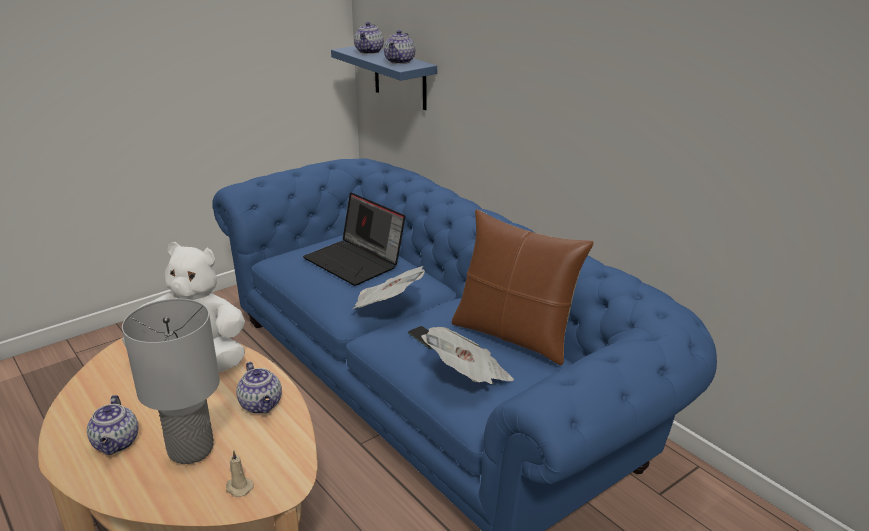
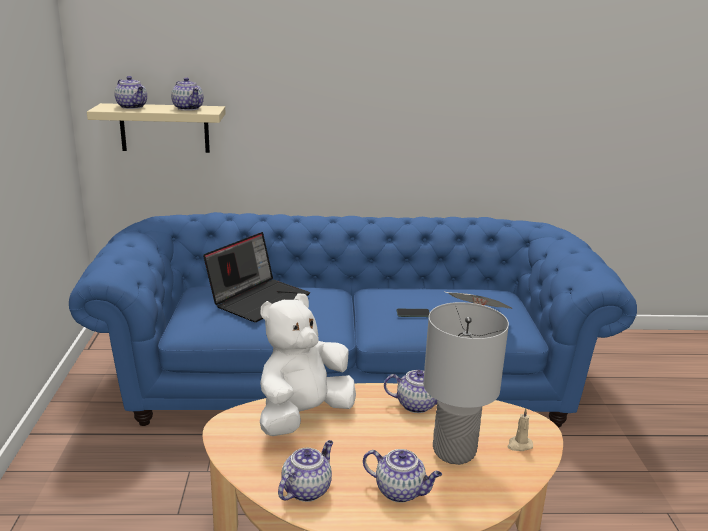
camera: 55 degrees left, 5 degrees down
(93, 399) = (306, 489): none -> teapot
(356, 262) = (259, 299): laptop -> laptop turned 45 degrees counterclockwise
(388, 305) = (345, 310): newspaper -> none
(400, 77) = (164, 128): blue shelf -> beige shelf
(514, 335) = (444, 289): brown pillow -> none

